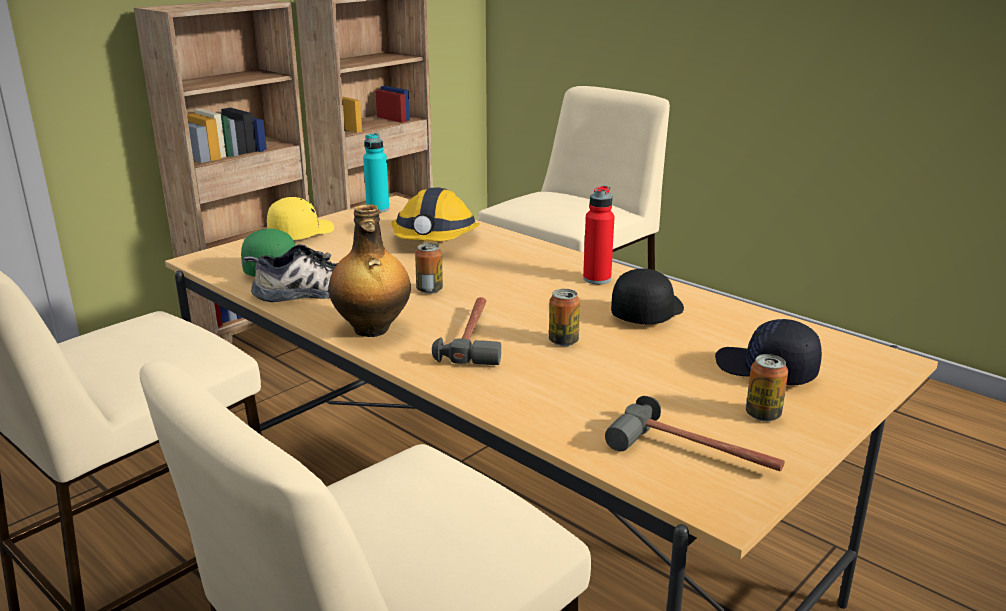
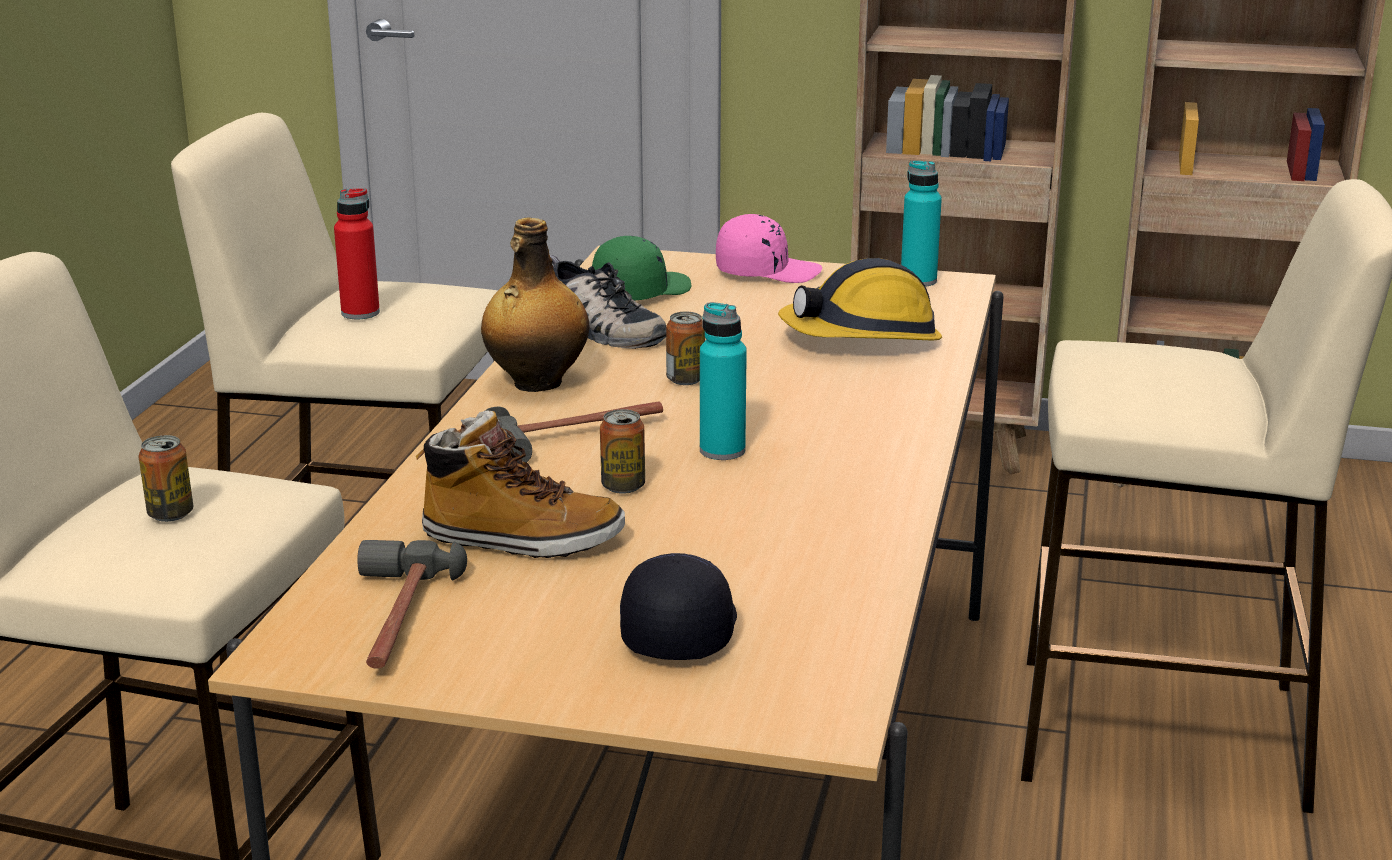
camera: 60 degrees right, 0 degrees up
(300, 233) = (767, 271): yellow cap -> pink cap
(543, 305) = (722, 451): none -> turquoise bottle
(597, 279) = (861, 462): red bottle -> red bottle (360, 313)
(611, 387) = (521, 540): none -> boot
(646, 312) = (782, 517): black cap -> none
(763, 415) = (537, 646): can -> can (170, 514)

